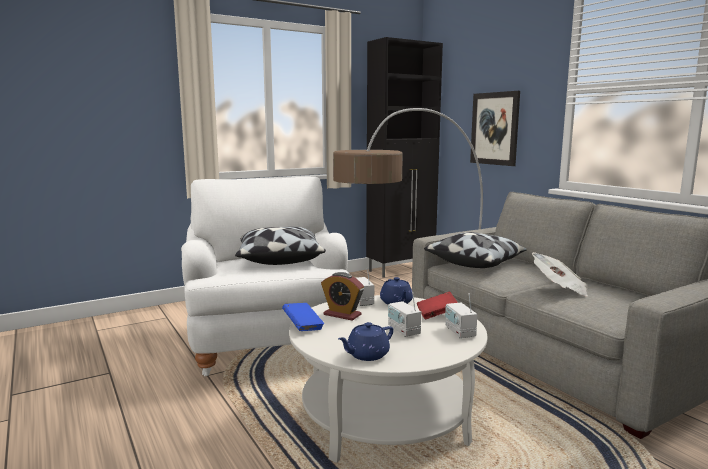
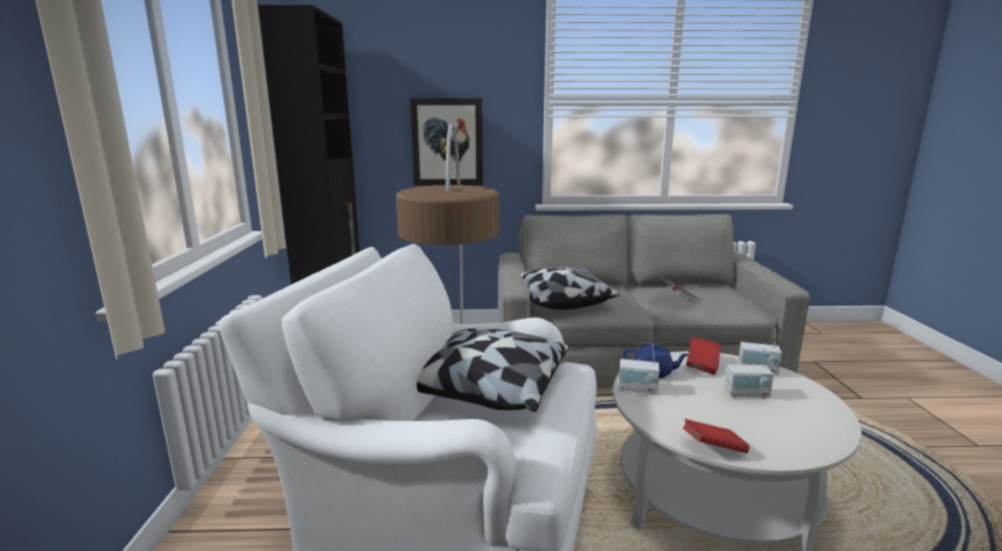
camera: 60 degrees left, 5 degrees up
(303, 326) = (713, 449): blue book -> red book
(342, 315) = (679, 413): alarm clock -> none
(366, 355) = (816, 432): blue teapot -> none

